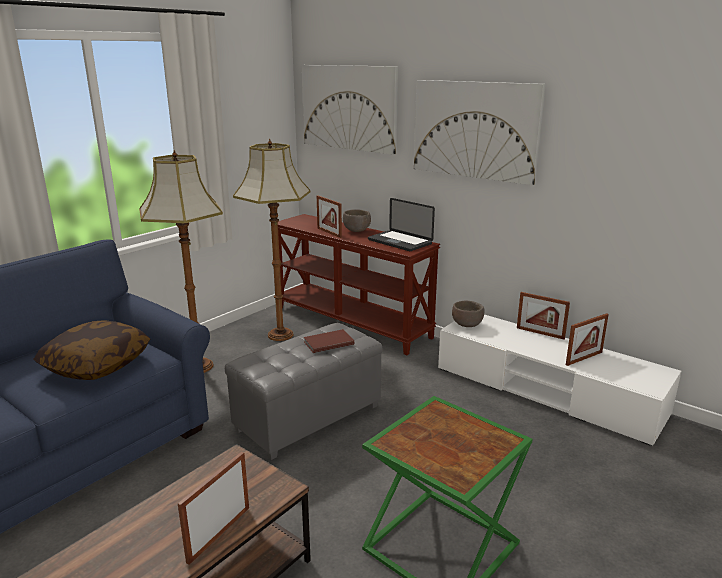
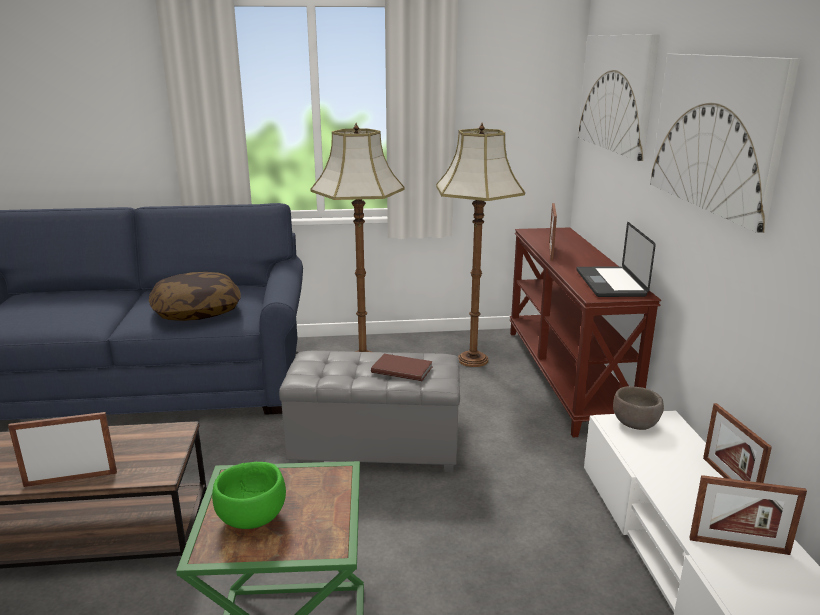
camera: 45 degrees right, 0 degrees up
(356, 231) = (586, 258): brown bowl -> none
(446, 453) = (253, 519): none -> green bowl

